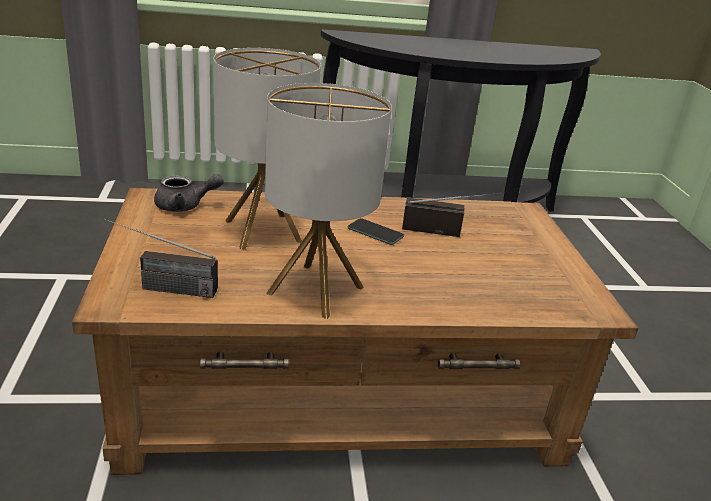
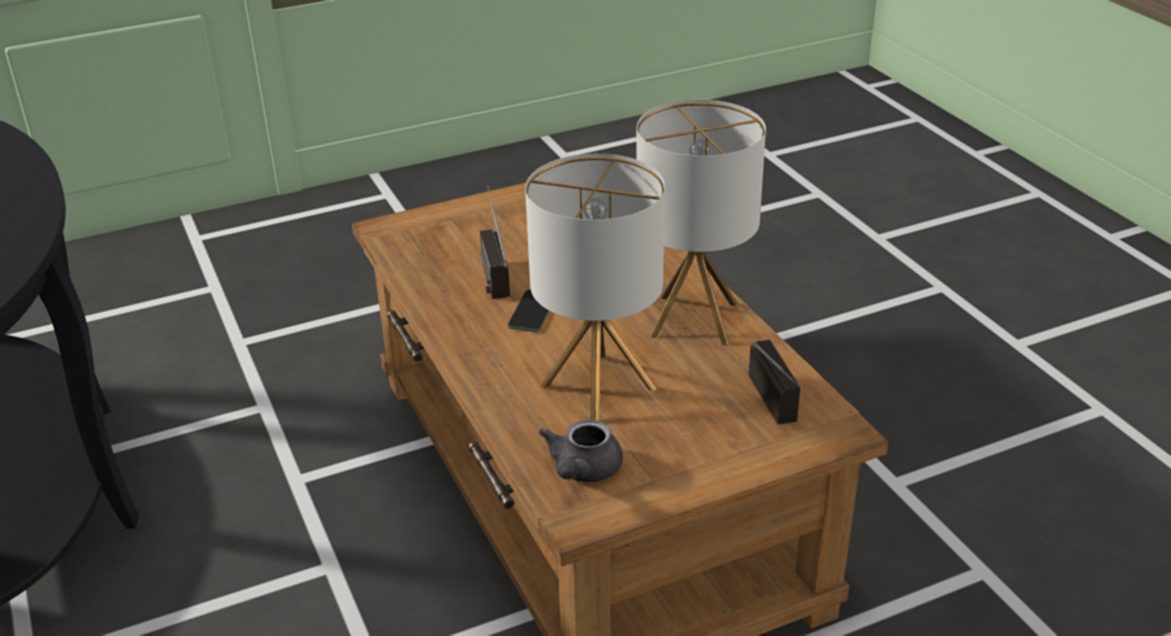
camera: 105 degrees left, 5 degrees up
(185, 206) = (582, 471): grey teapot -> grey teapot turned 135 degrees counterclockwise

